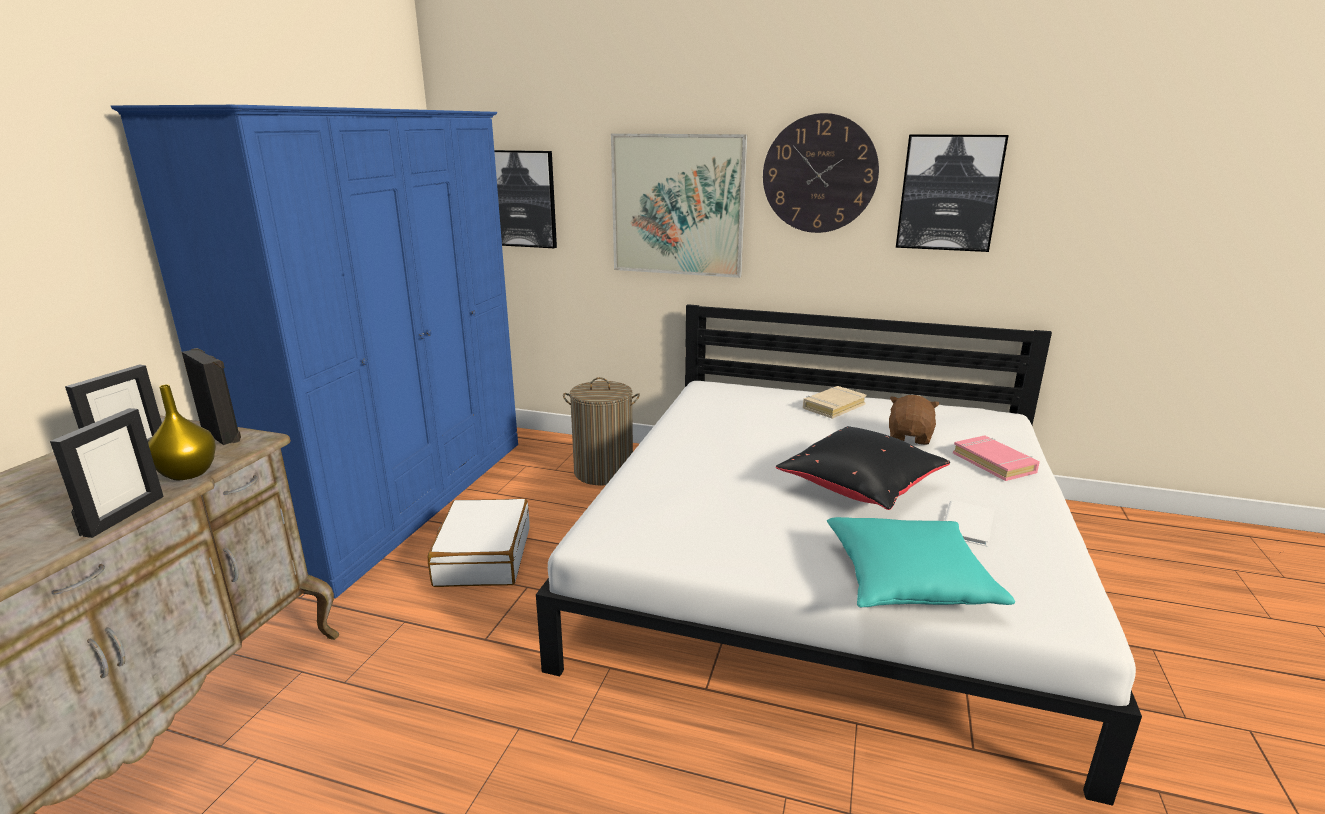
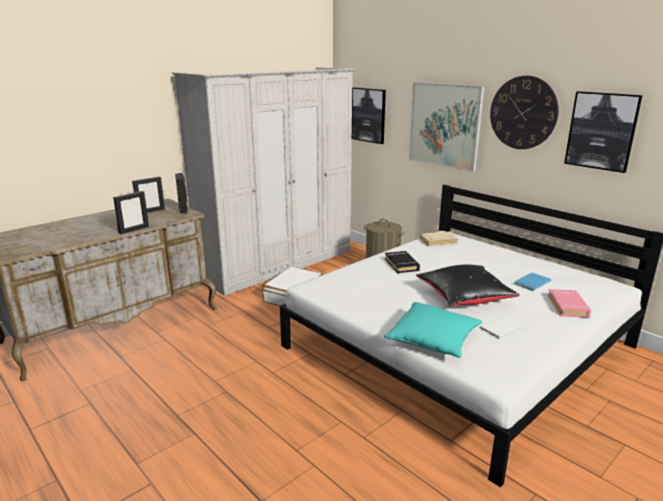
camera: 30 degrees right, 0 degrees up
(187, 473) = (161, 220): yellow vase -> none
(404, 500) = (279, 264): blue wardrobe -> white wardrobe
(705, 452) = (401, 265): none -> black book
(833, 406) = (507, 258): beige book -> beige book (438, 241)
(910, 437) = (530, 282): brown plush toy -> blue book

